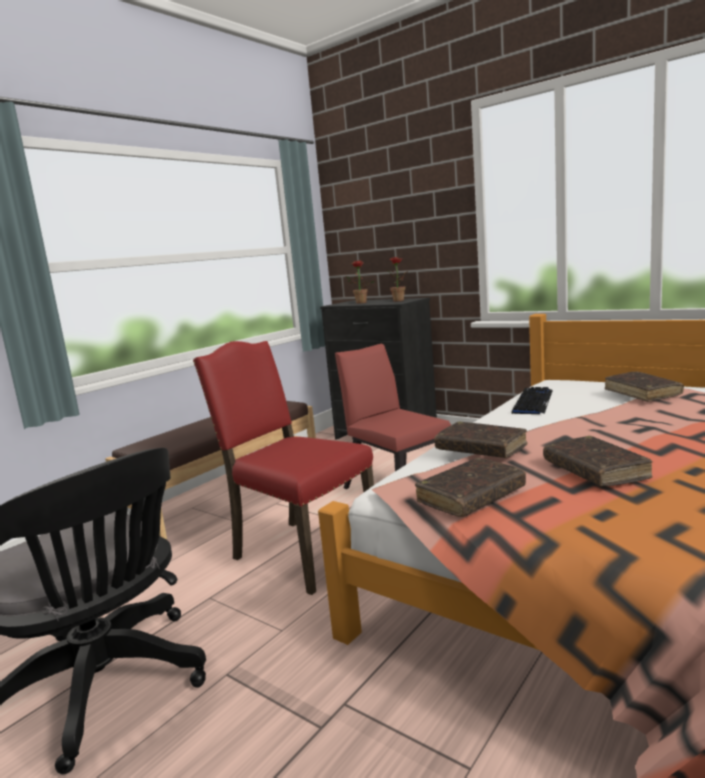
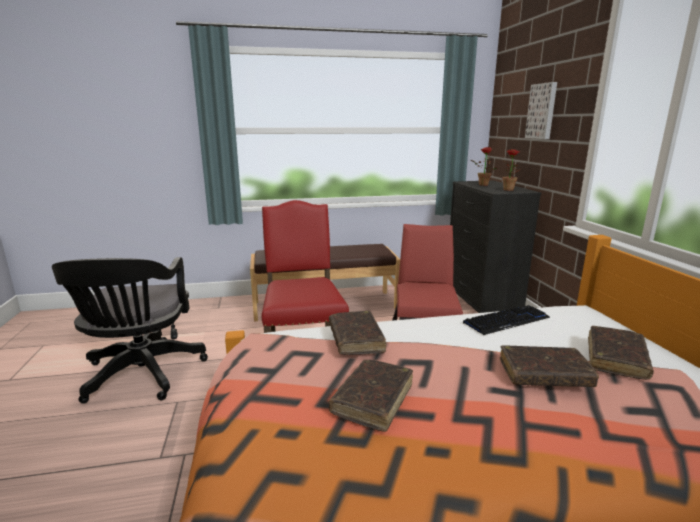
camera: 40 degrees right, 5 degrees up
(406, 217) = (542, 111): none -> picture
(471, 497) = (268, 369): brown book -> brown book (544, 374)

